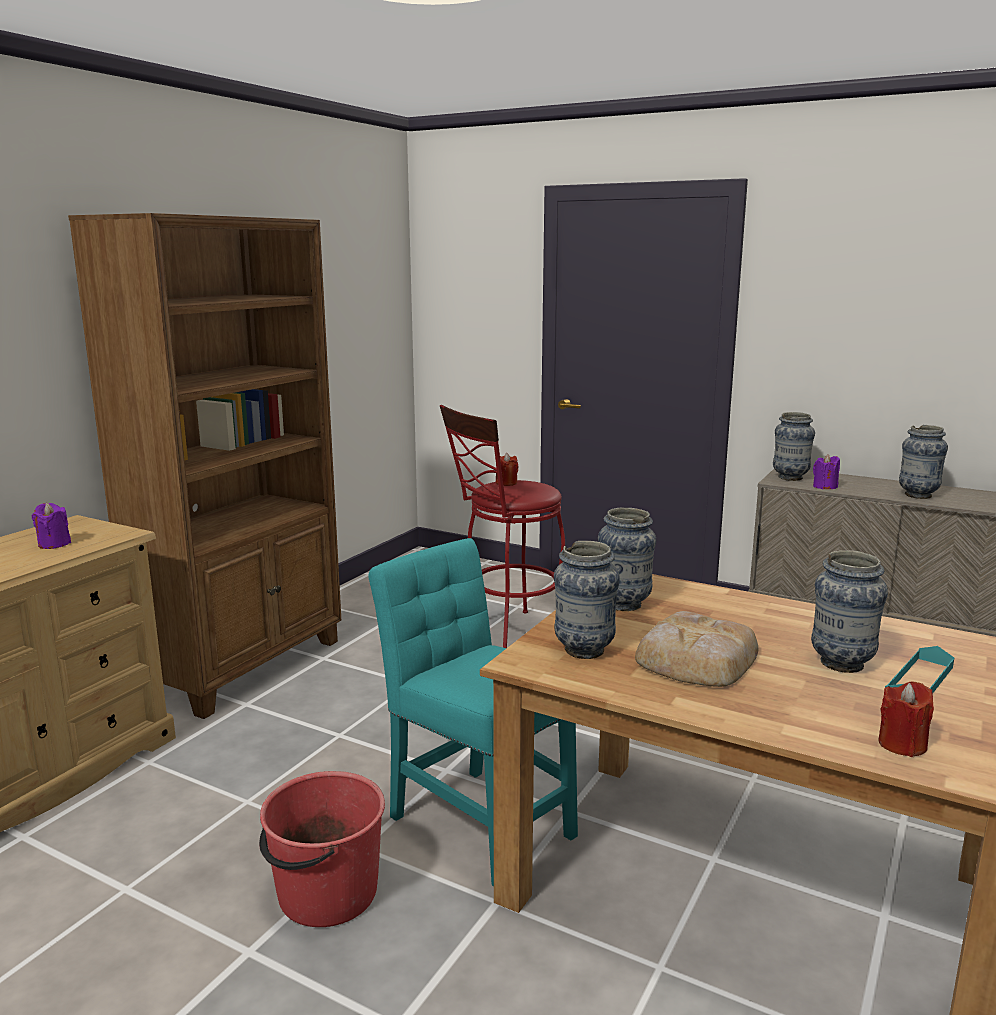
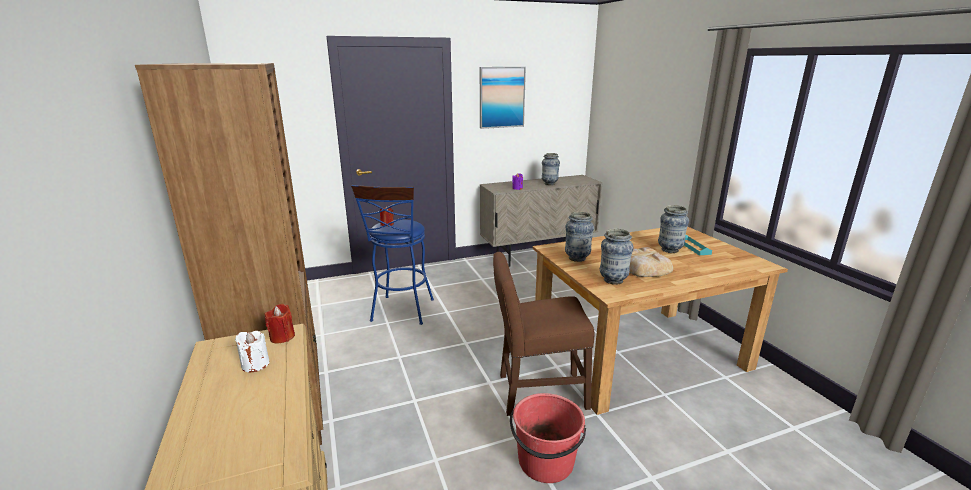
camera: 50 degrees left, 5 degrees up
(54, 544) = (255, 364): purple candle -> white candle
(476, 820) = (537, 392): turquoise chair -> brown chair
(506, 637) = (401, 313): red stool -> blue stool
(790, 478) = (497, 187): vase -> none
(847, 295) = (501, 97): none -> picture
(902, 744) = (733, 266): red candle -> red candle (282, 337)

